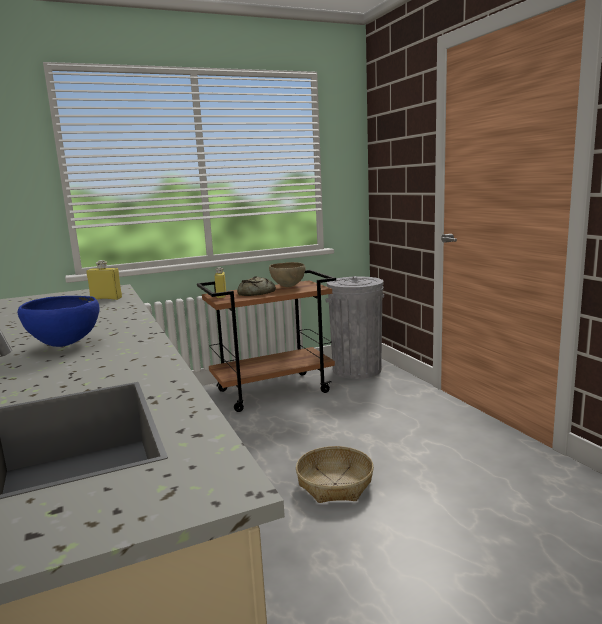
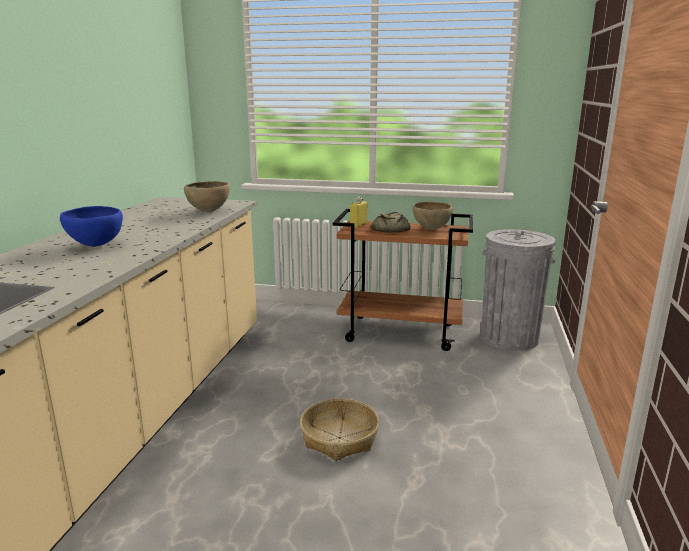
camera: 35 degrees right, 5 degrees up
(106, 299) = (209, 211): yellow bottle -> brown bowl

